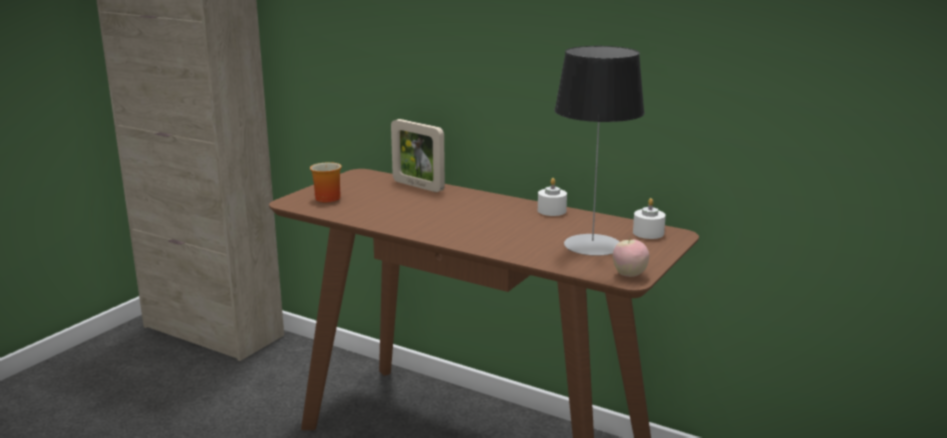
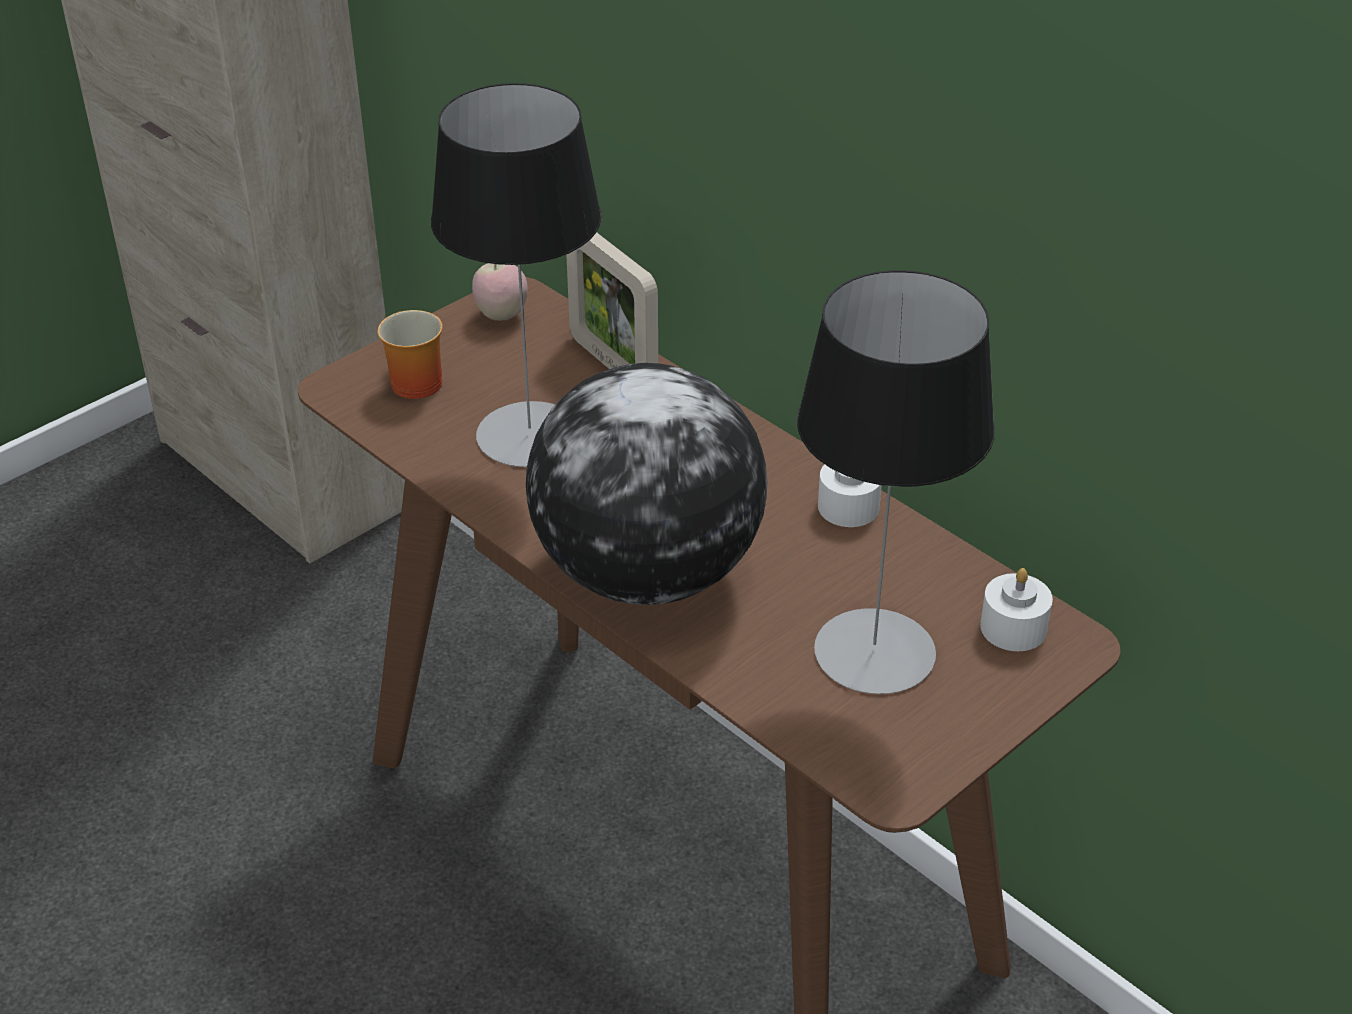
camera: 15 degrees right, 20 degrees up
(391, 206) = (530, 435): none -> table lamp
(474, 236) = (649, 573): none -> globe
(629, 275) = (899, 774): apple -> apple (501, 315)

